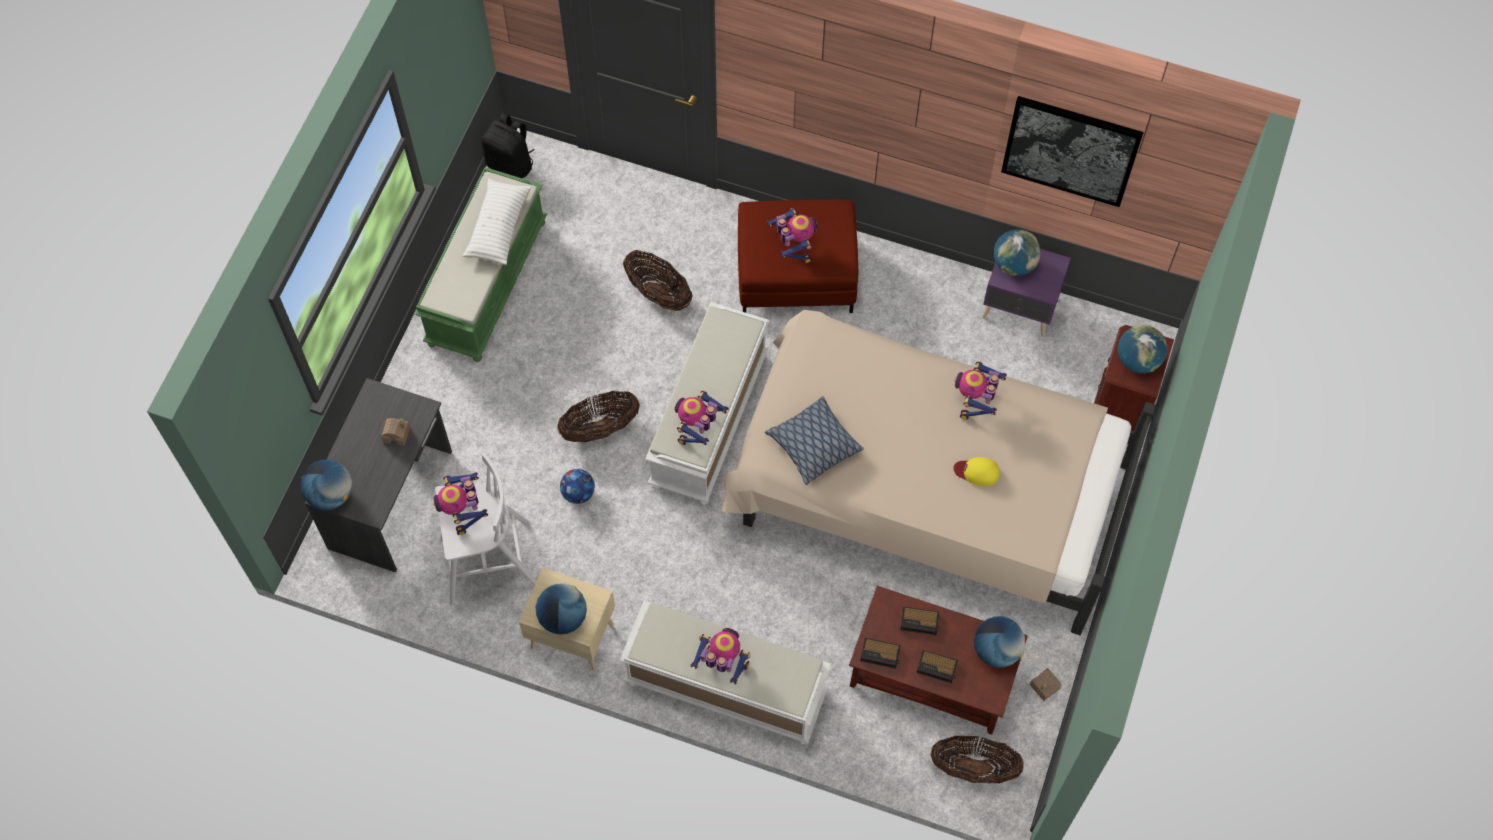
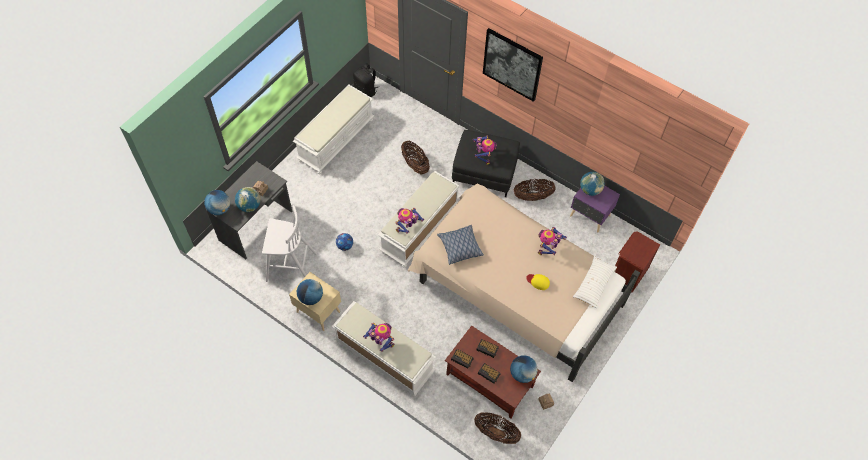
camera: 15 degrees right, 5 degrees down
(463, 511) = (278, 233): toy robot -> none
(486, 281) = (336, 139): green bench -> white bench
(498, 227) = (345, 111): white pillow -> white pillow (594, 284)
(600, 428) = (366, 219): basket -> basket (532, 196)
(797, 273) = (485, 172): red ottoman -> black ottoman
(1070, 150) = (627, 131): picture -> picture (512, 64)
(1138, 360) = (638, 250): globe -> globe (249, 206)

